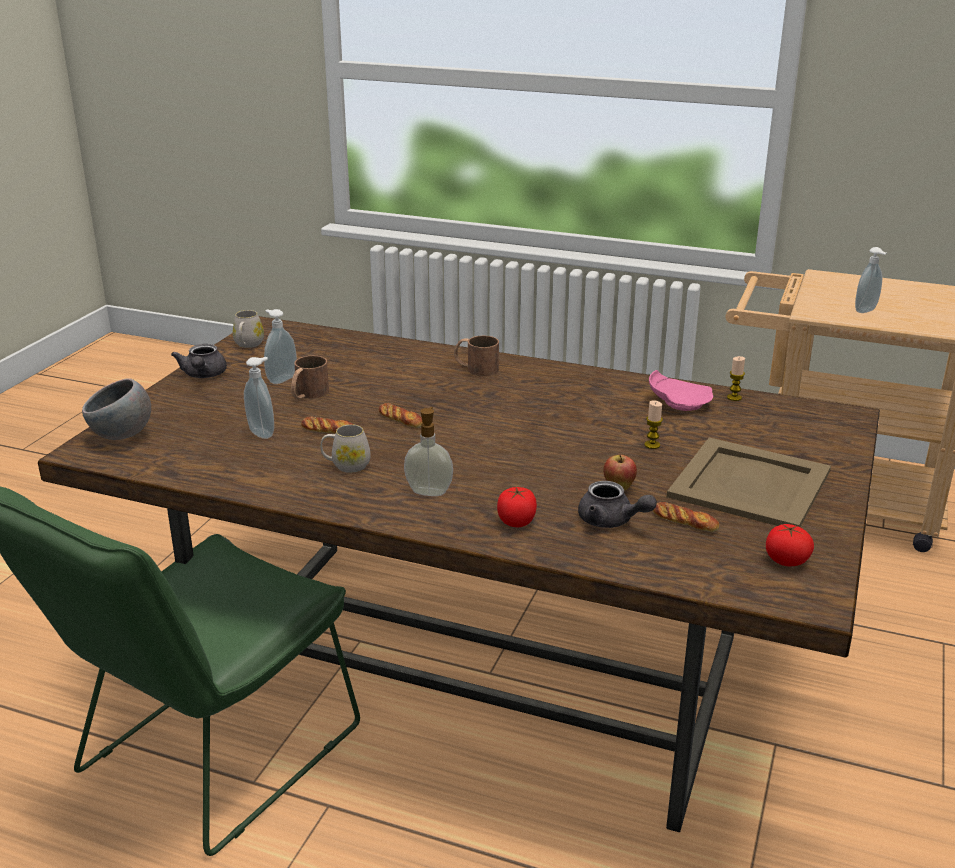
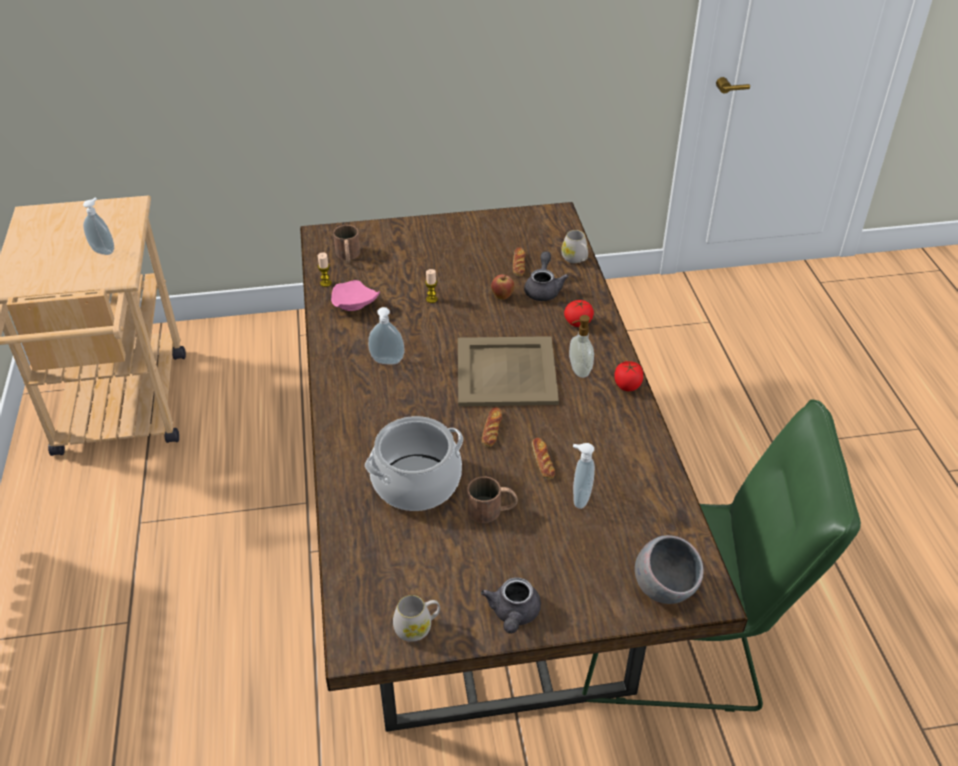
camera: 120 degrees left, 15 degrees up
(203, 375) = (513, 614): grey teapot -> grey teapot turned 135 degrees clockwise
(280, 379) = (477, 547): soap dispenser -> soap dispenser (387, 362)
(346, 465) = (583, 424): white mug -> white mug (576, 259)
(380, 374) = (416, 483): none -> cooking pot
(475, 368) = (361, 429): brown mug -> brown mug (348, 256)
(749, 483) = (452, 253): beige tray -> beige tray (505, 372)
(786, 561) = (527, 226): tomato -> tomato (627, 385)

